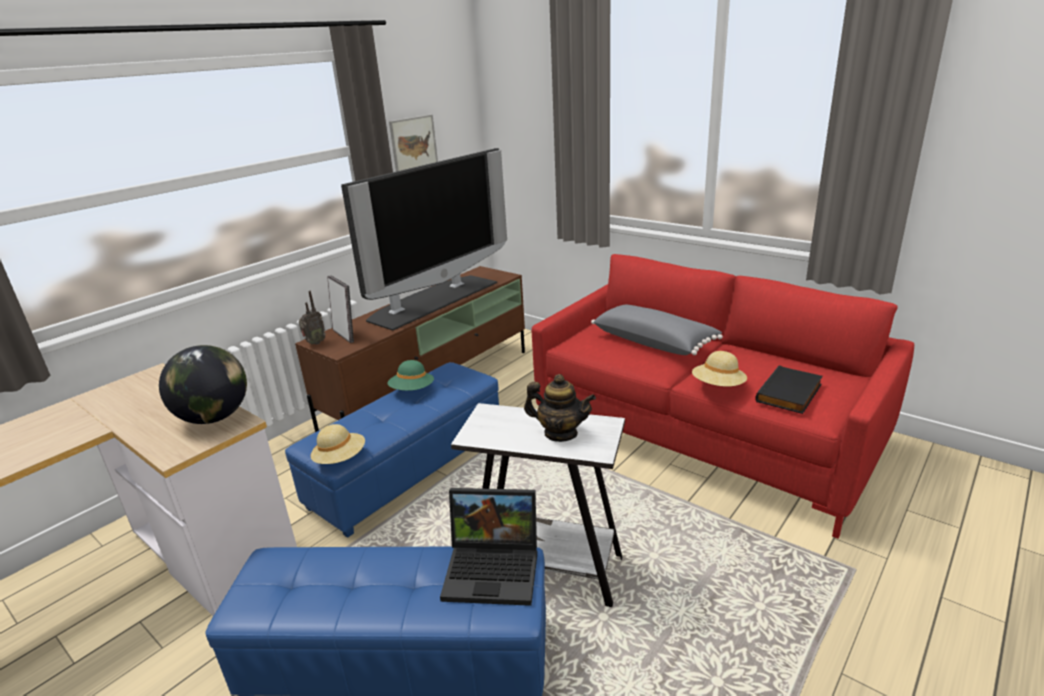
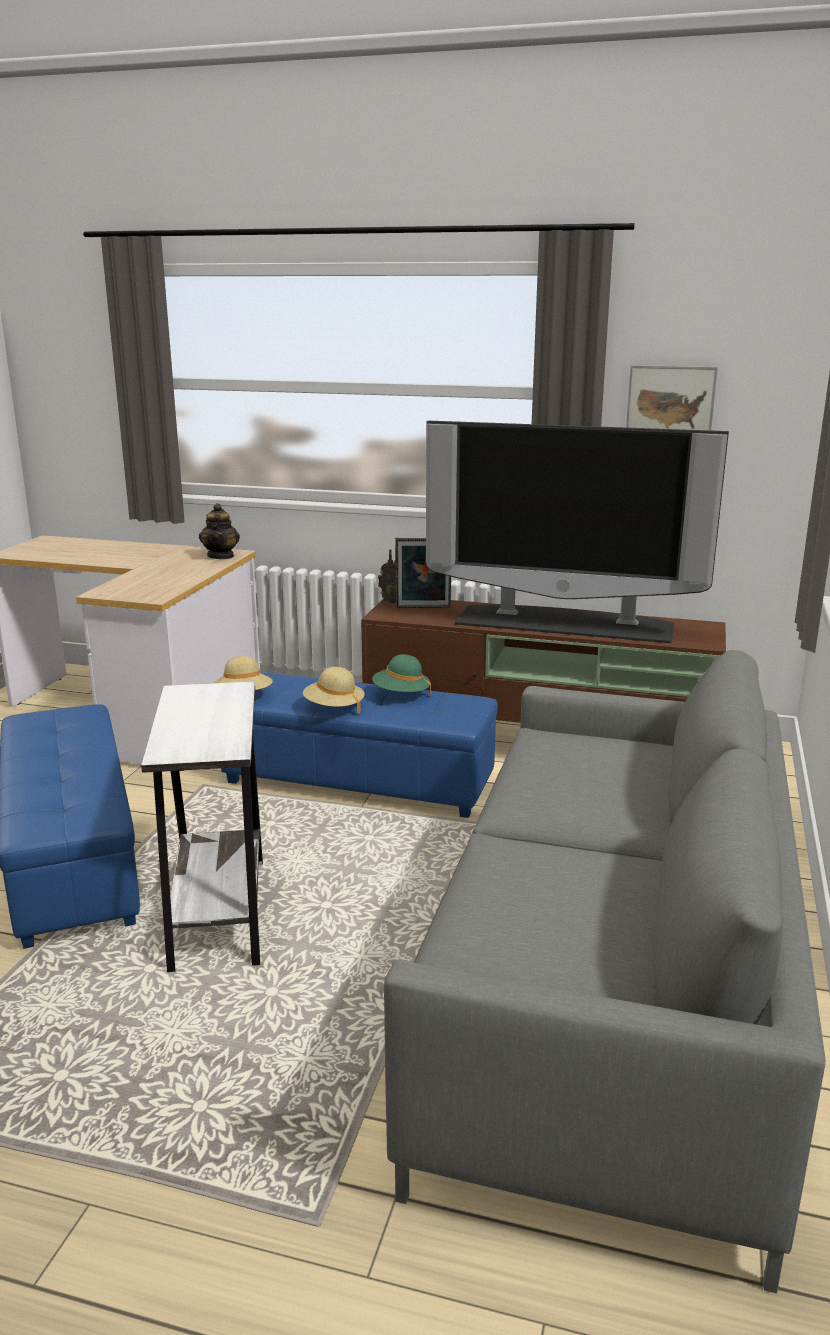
camera: 65 degrees right, 5 degrees down
(214, 417) = (161, 589): globe -> none
(345, 335) = (423, 608): picture frame -> picture frame turned 60 degrees clockwise
(495, 569) = (85, 809): laptop -> none
(560, 433) = (199, 729): teapot -> teapot (221, 556)
(654, 342) = (604, 791): grey pillow -> none
(702, 436) = (611, 1004): red sofa -> grey sofa
(718, 386) = (484, 860): beige hat -> beige hat (334, 707)
(790, 394) = (503, 930): black book -> none

